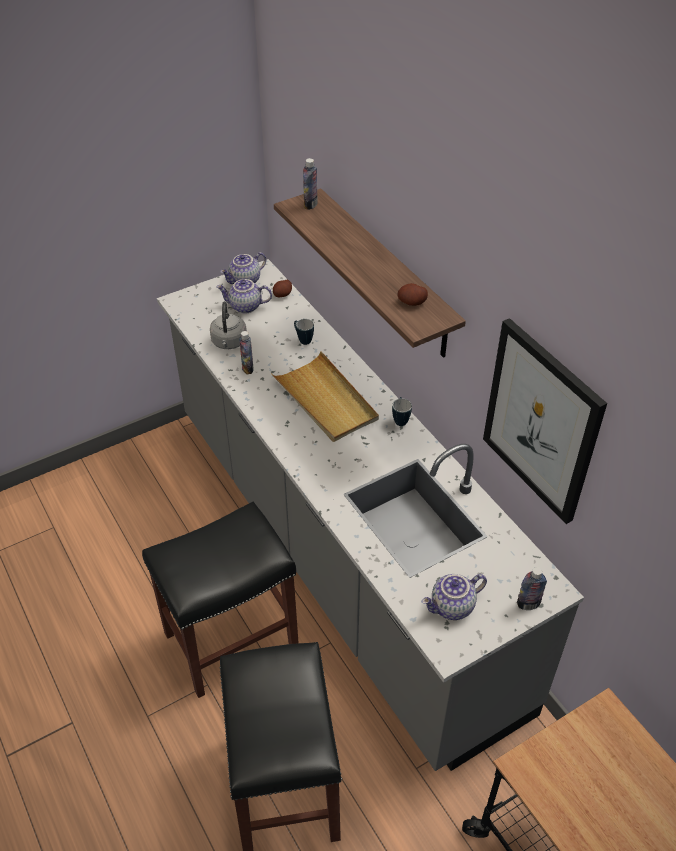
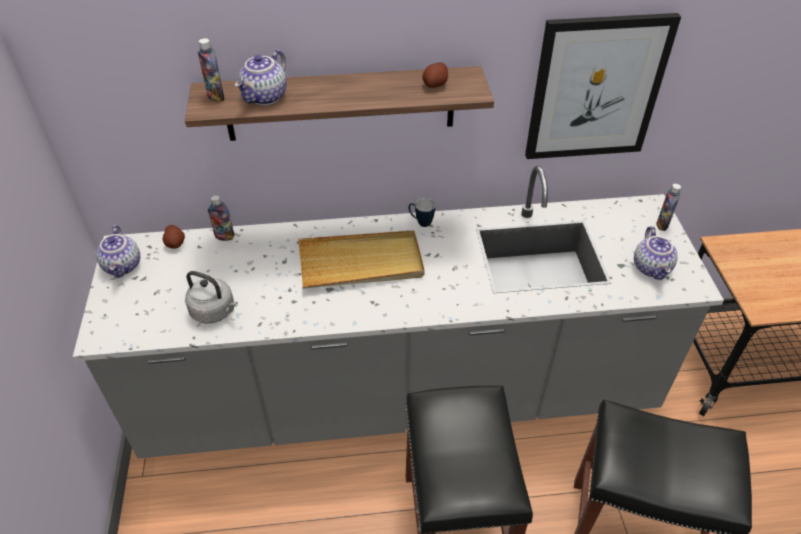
camera: 65 degrees left, 0 degrees up
(245, 307) = (167, 279): teapot -> teapot (265, 97)
(247, 368) = (269, 308): bottle -> bottle (224, 236)
(303, 340) = (260, 251): mug -> none

